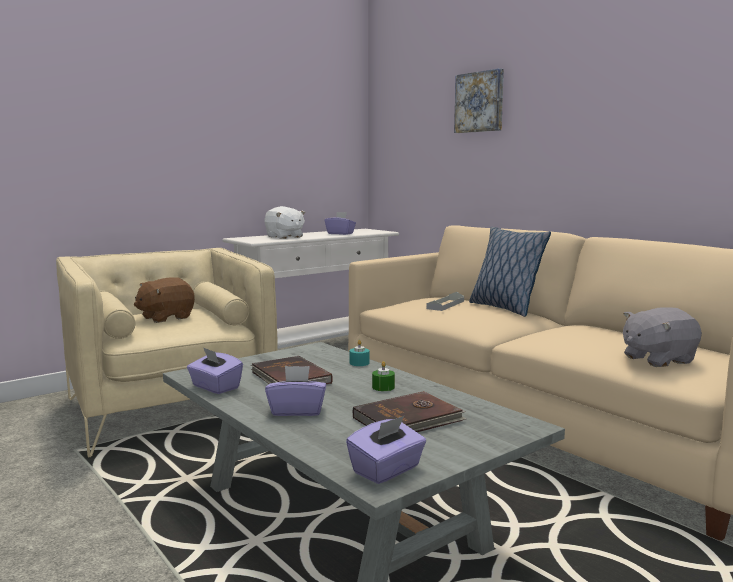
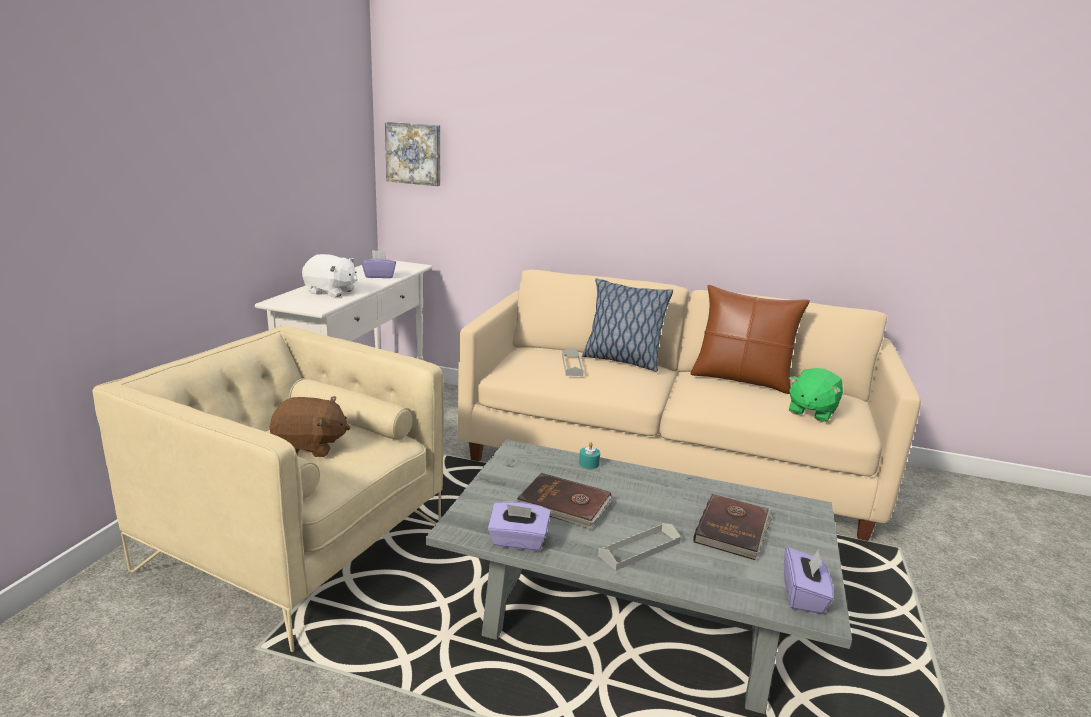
camera: 35 degrees left, 10 degrees up
(166, 318) = (310, 447): brown plush toy -> brown plush toy turned 105 degrees counterclockwise
(297, 411) = (639, 549): purple tissue box -> grey tray
(383, 387) = (656, 493): green candle -> none
(480, 102) = (545, 133): picture -> picture (414, 153)
(616, 332) = (741, 380): none -> brown pillow
(657, 359) = (811, 411): grey plush toy -> green plush toy

